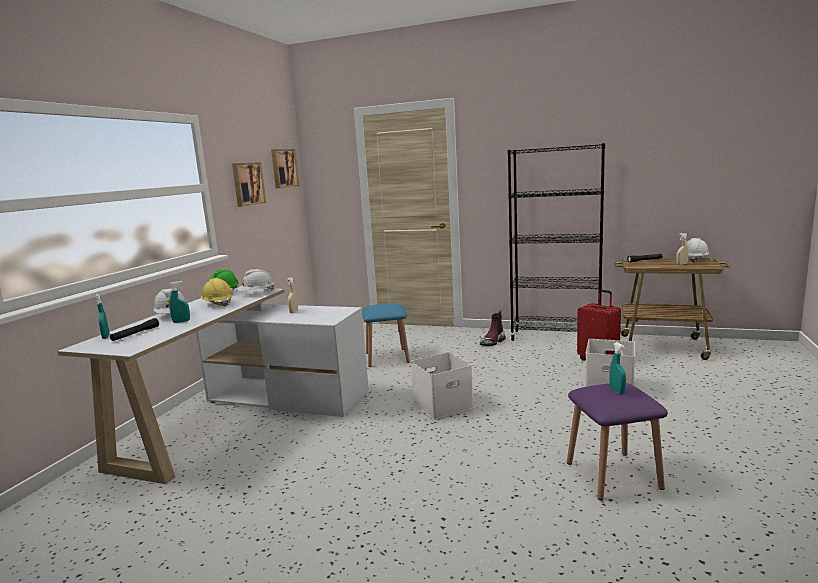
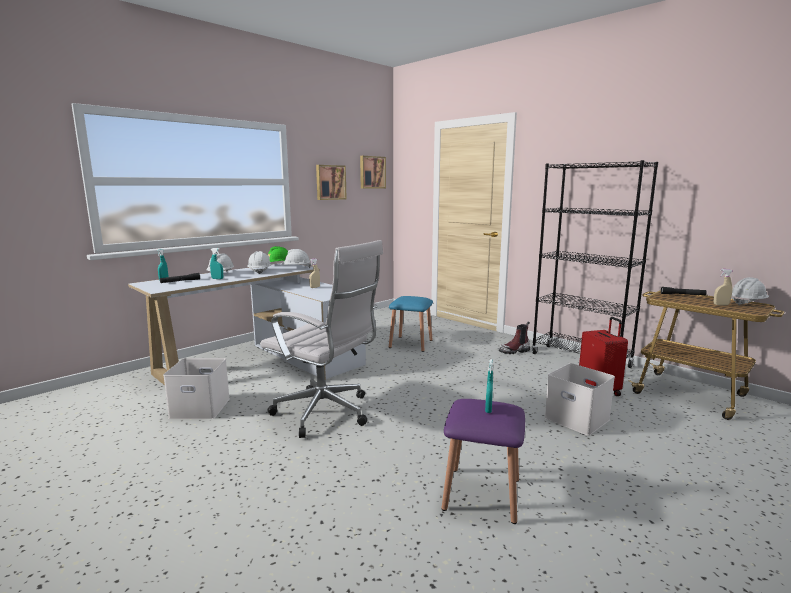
camera: 25 degrees right, 0 degrees up
(218, 304) = (259, 271): yellow hard hat -> white hard hat
(388, 450) = (326, 413): none -> white office chair
(443, 404) = (409, 391): white storage box -> white storage box (201, 407)

